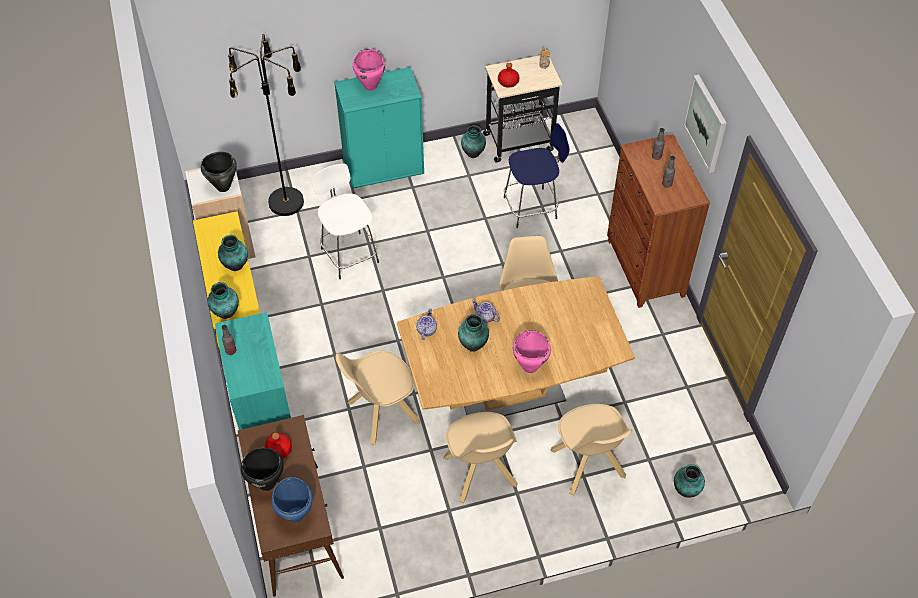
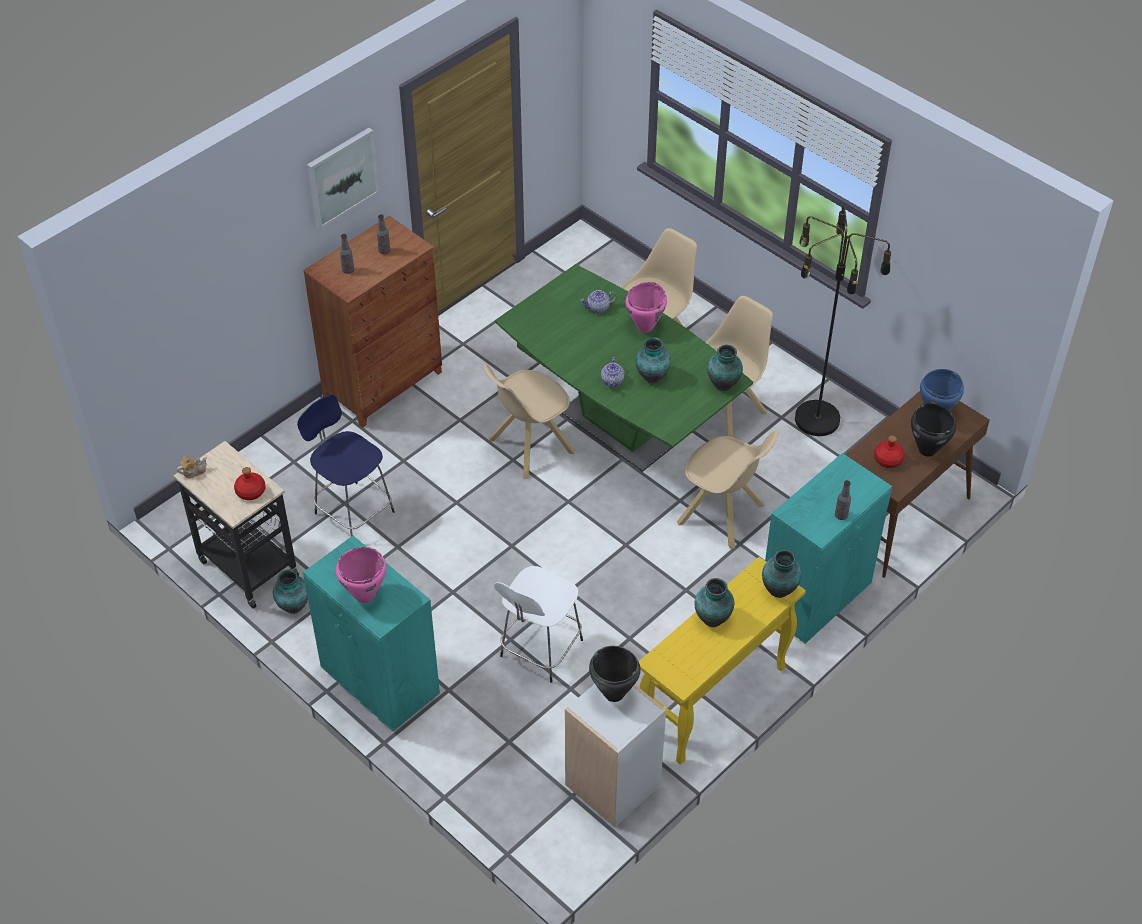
camera: 120 degrees left, 5 degrees down
(286, 202) = (501, 762): floor lamp -> floor lamp (816, 419)
(426, 330) = (664, 417): teapot -> teapot (598, 308)
(510, 392) = (619, 427): brown dining table -> green dining table
(686, 490) = (629, 273): vase -> vase (724, 383)

